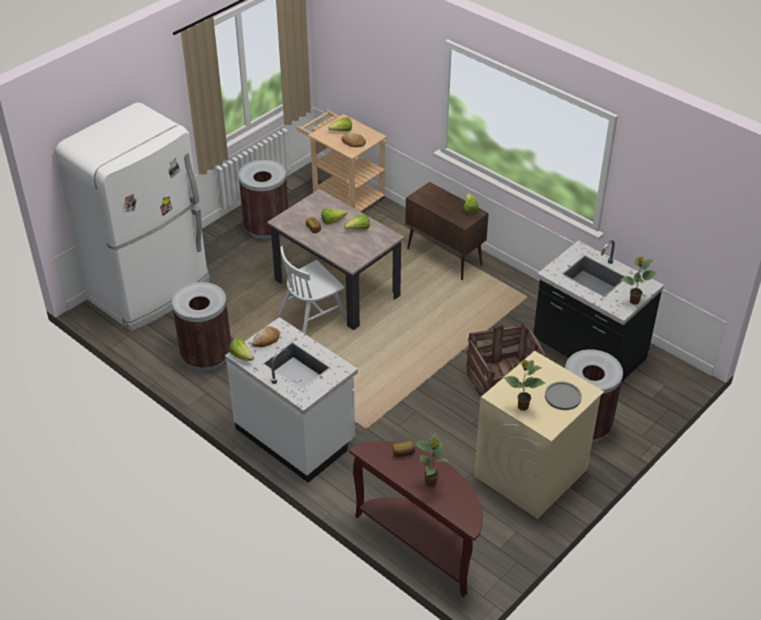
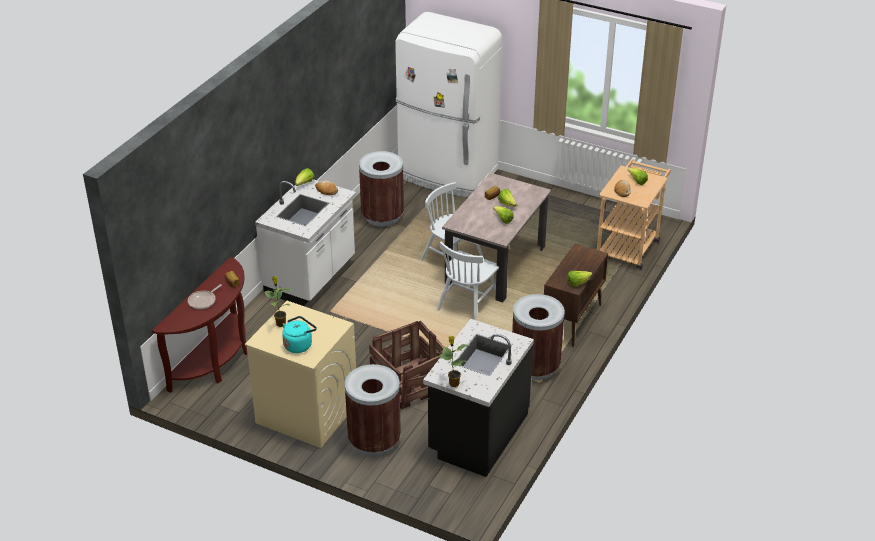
camera: 75 degrees right, 5 degrees down
(267, 228) = (556, 212): brown trash can -> brown trash can (535, 367)
(392, 320) = (468, 303): none -> white chair
(431, 483) = (203, 301): potted plant -> frying pan
(563, 396) = (299, 345): grey plate -> turquoise kettle

